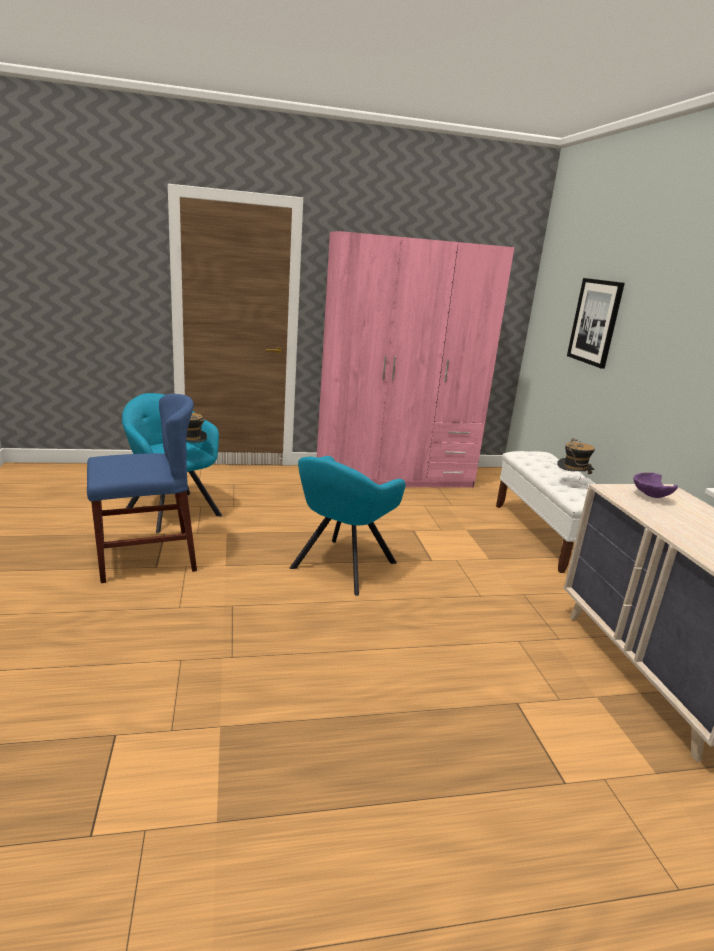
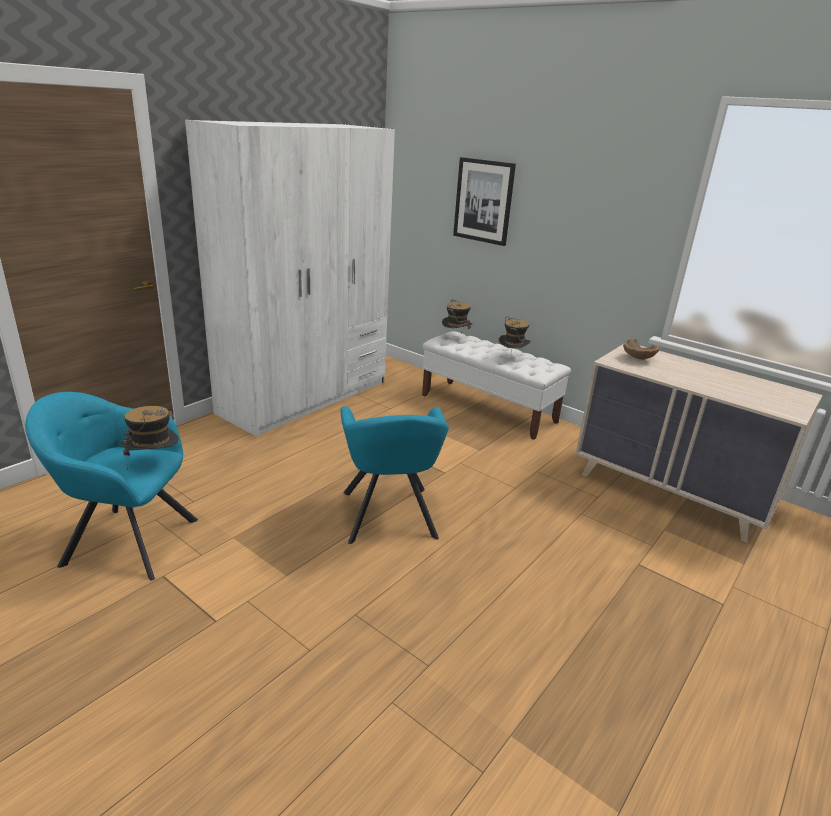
camera: 40 degrees left, 5 degrees up
(146, 558) = (188, 617): blue chair -> none
(394, 477) = (305, 397): pink wardrobe -> white wardrobe
(538, 457) = (455, 338): none -> hat
(649, 496) = (637, 359): purple bowl -> brown bowl

